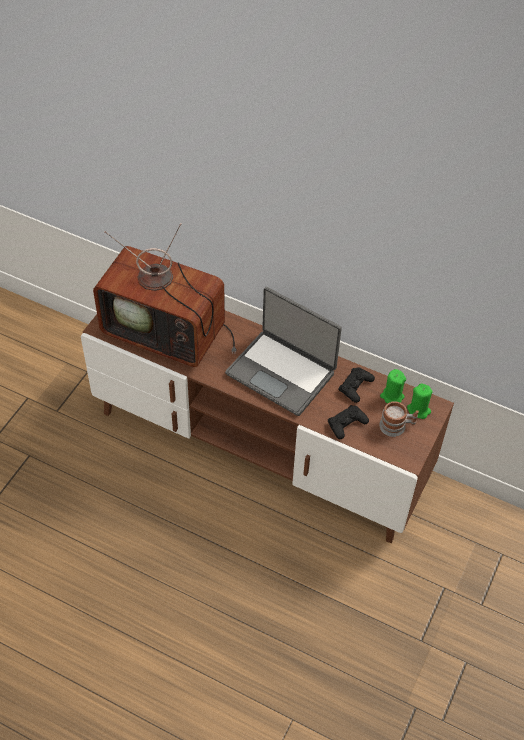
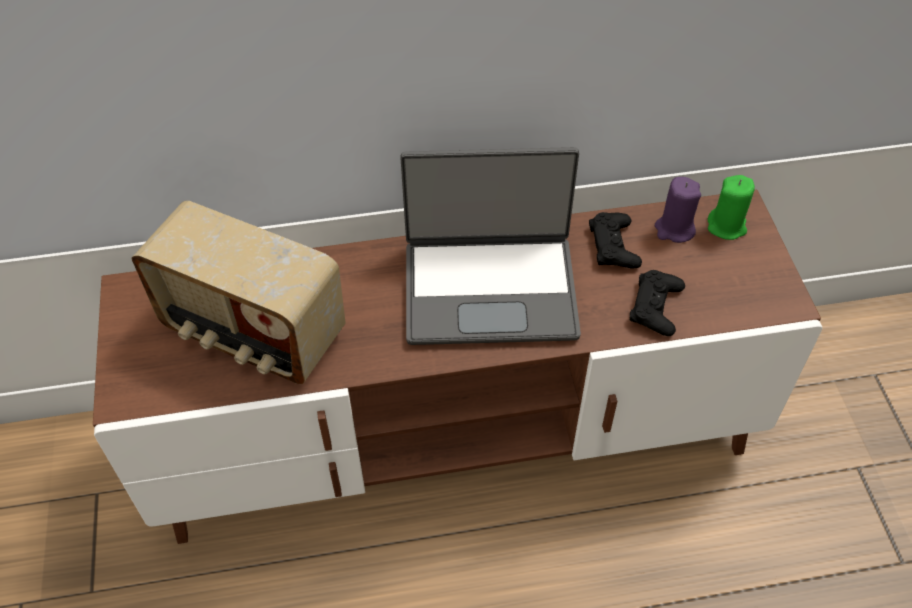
camera: 35 degrees left, 0 degrees up
(168, 332) = (252, 334): television -> radio
(392, 396) = (674, 229): green candle -> purple candle
(397, 426) = (723, 266): mug -> none

